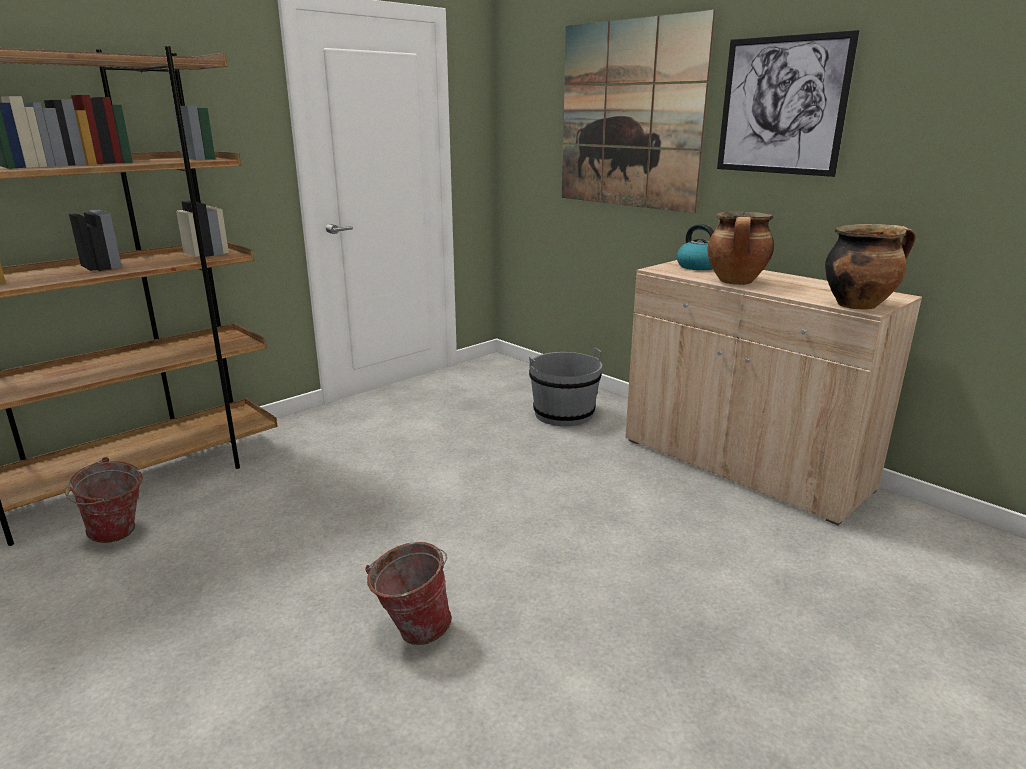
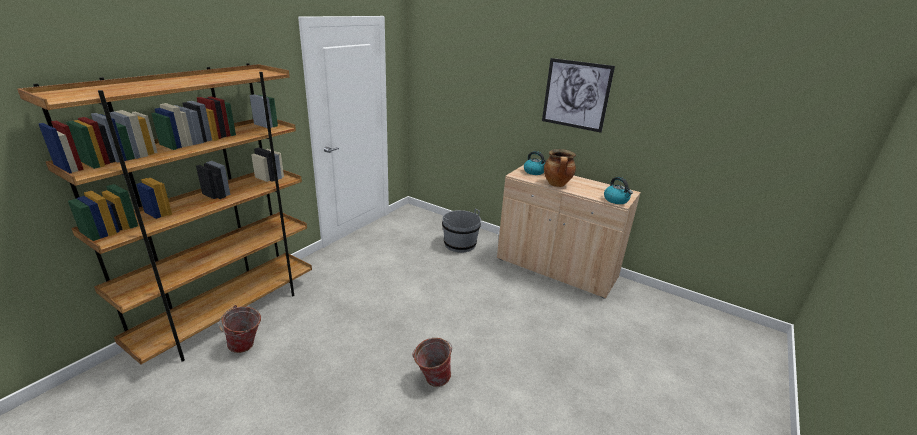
camera: 15 degrees left, 5 degrees up
(629, 115) = (493, 86): picture -> none
(858, 305) = (616, 200): cooking pot -> kettle

